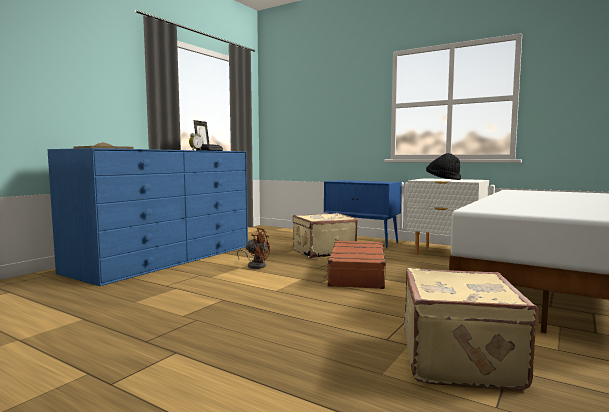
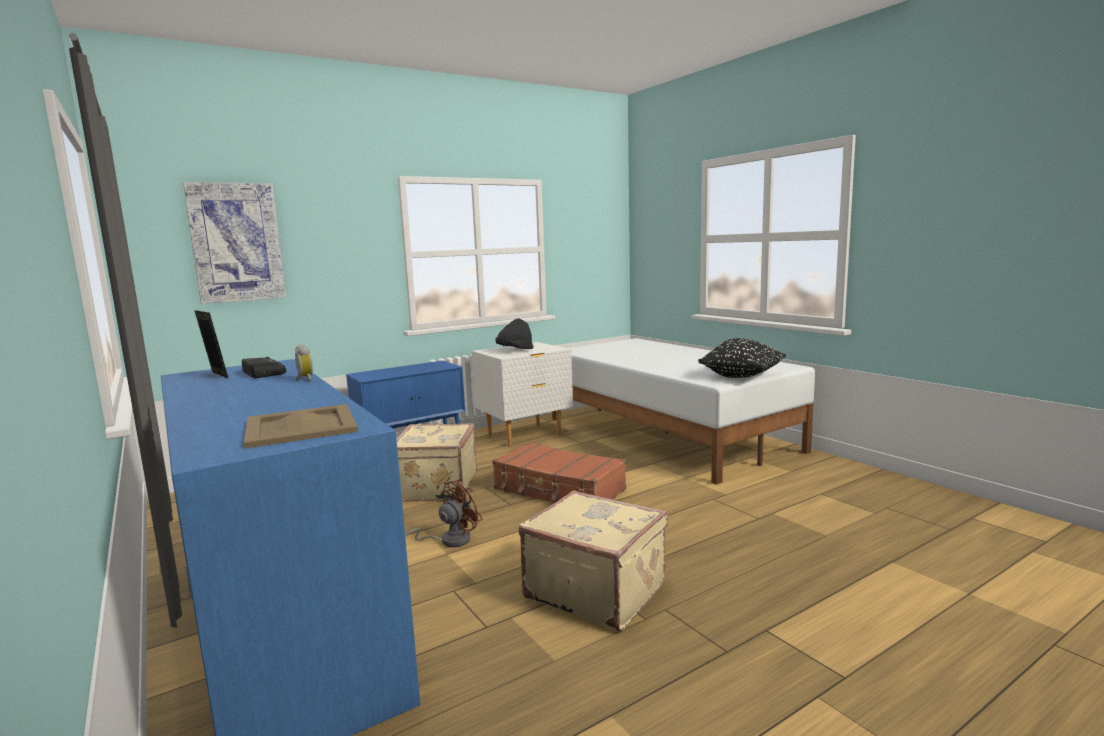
camera: 65 degrees left, 5 degrees up
(304, 101) = (236, 242): none -> picture
(461, 359) = (804, 502): beige suitcase -> beige suitcase (596, 590)
(524, 211) = (741, 376): none -> black pillow

